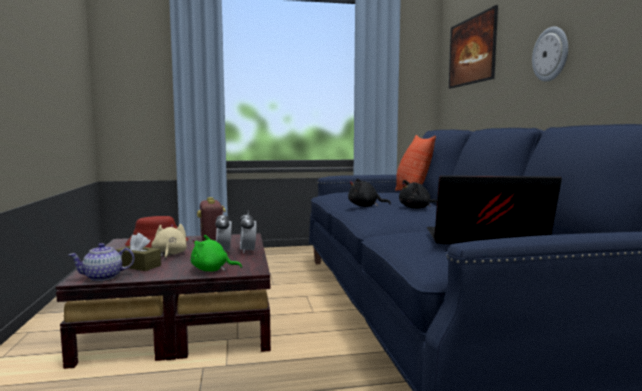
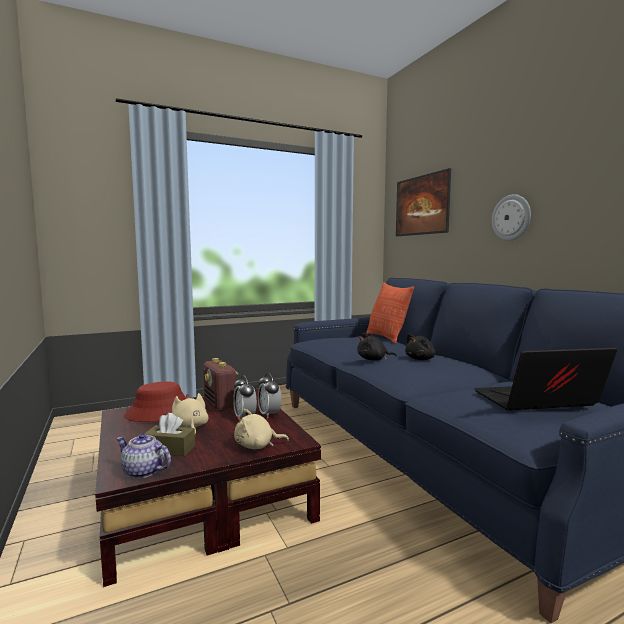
camera: 15 degrees left, 0 degrees up
(103, 277) = (143, 471): teapot -> teapot turned 60 degrees clockwise
(212, 270) = (257, 446): green plush toy -> beige plush toy

